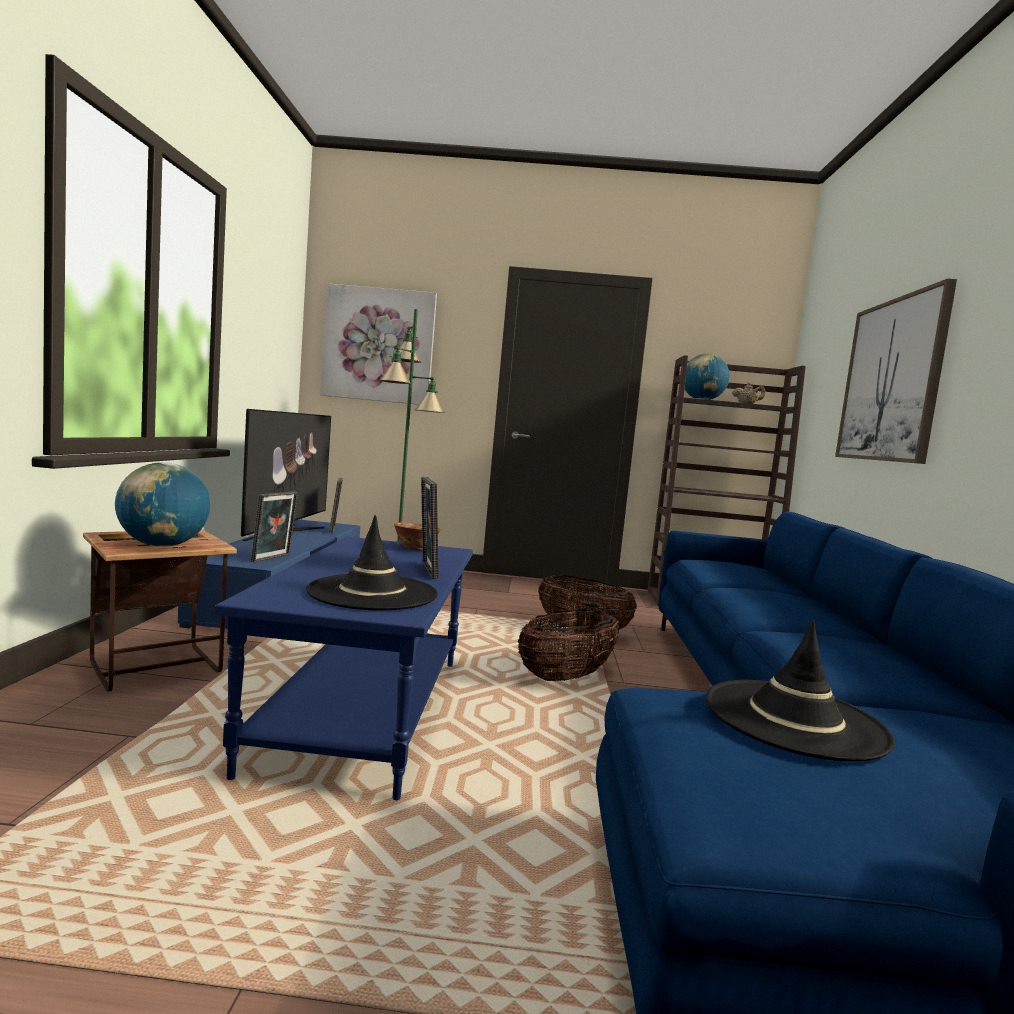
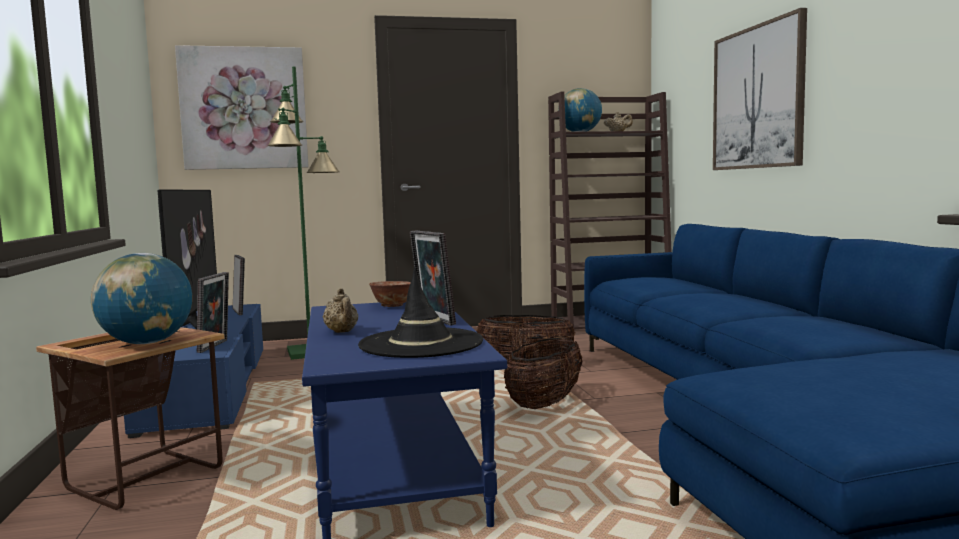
camera: 15 degrees left, 0 degrees up
(325, 567) = (342, 332): none -> beige teapot
(794, 719) = (826, 370): black hat -> none

